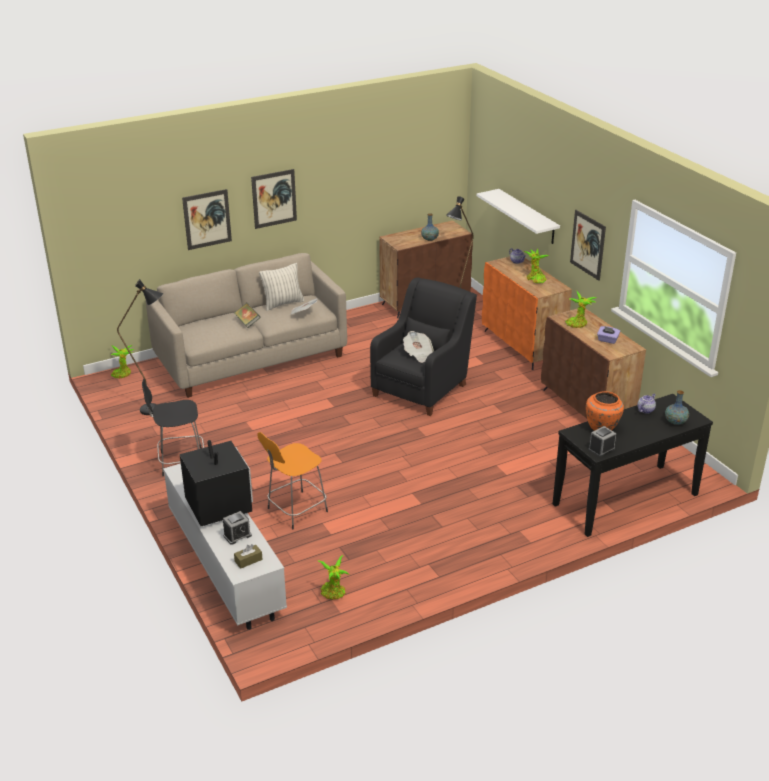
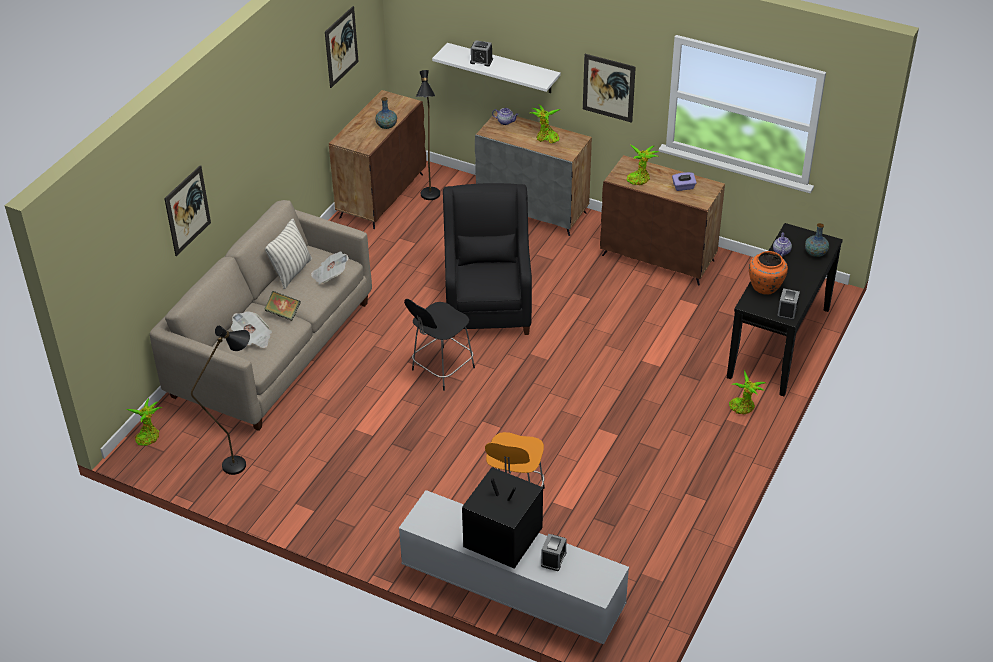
camera: 35 degrees left, 10 degrees up
(180, 462) = (340, 509): black stool -> black stool (441, 370)
(248, 560) = (591, 577): brown tissue box -> none
(274, 198) = (239, 152): picture -> picture (341, 46)
(334, 593) = (637, 566): potted plant -> potted plant (743, 407)
(418, 354) = (493, 274): newspaper -> newspaper (253, 338)
(509, 204) = (481, 61): none -> alarm clock
(522, 346) = (533, 210): orange cabinet -> grey cabinet

